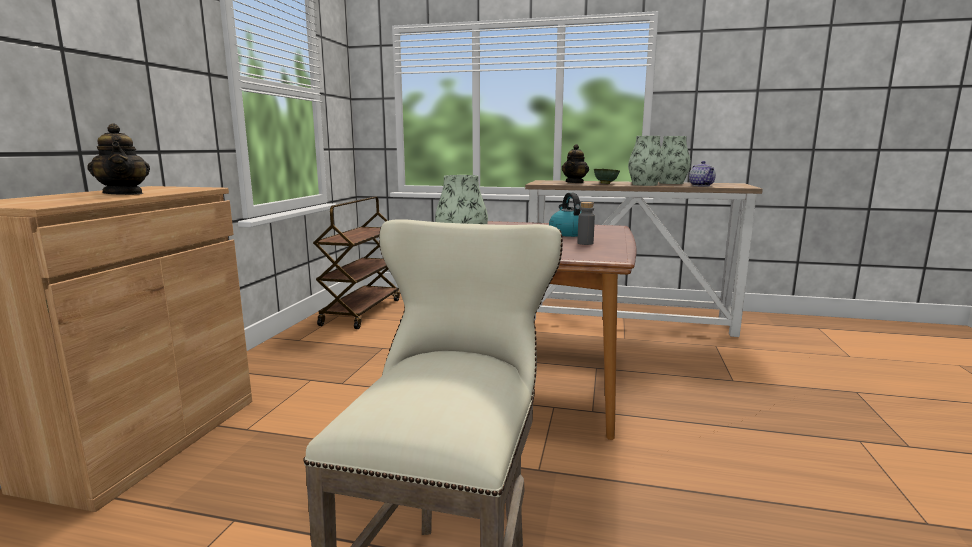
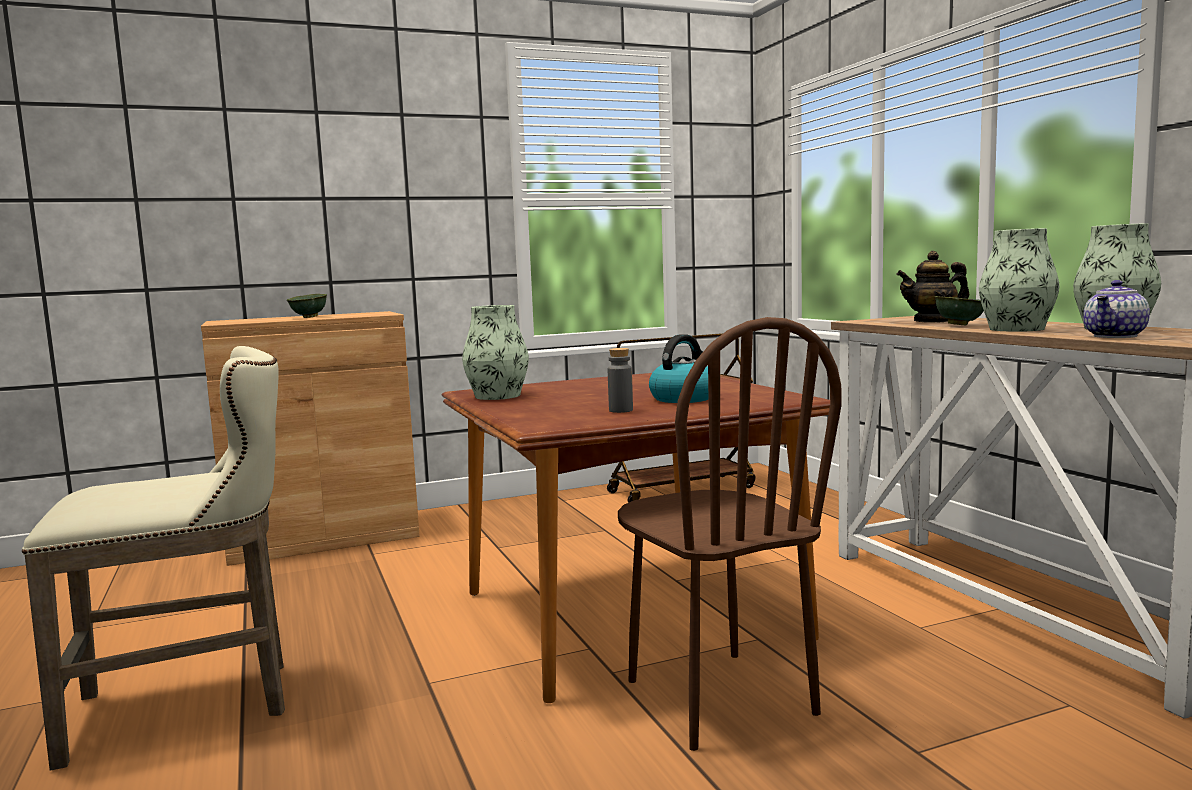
camera: 55 degrees right, 5 degrees down
(124, 194) = (309, 317): teapot -> green bowl
(649, 397) = (718, 697): none -> brown chair

